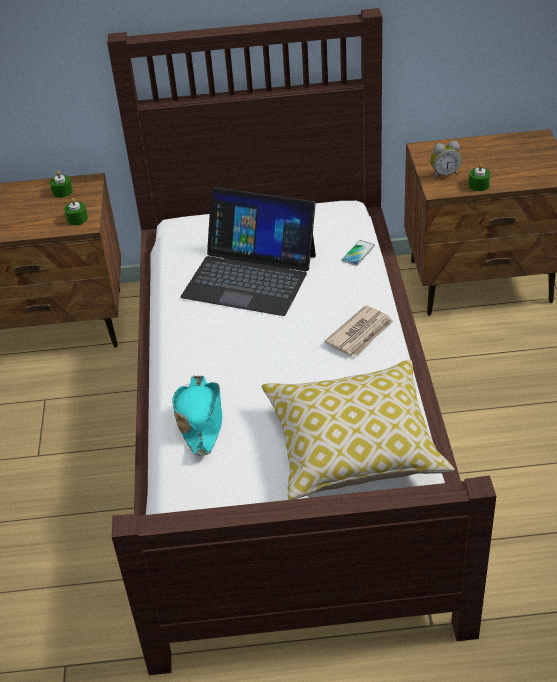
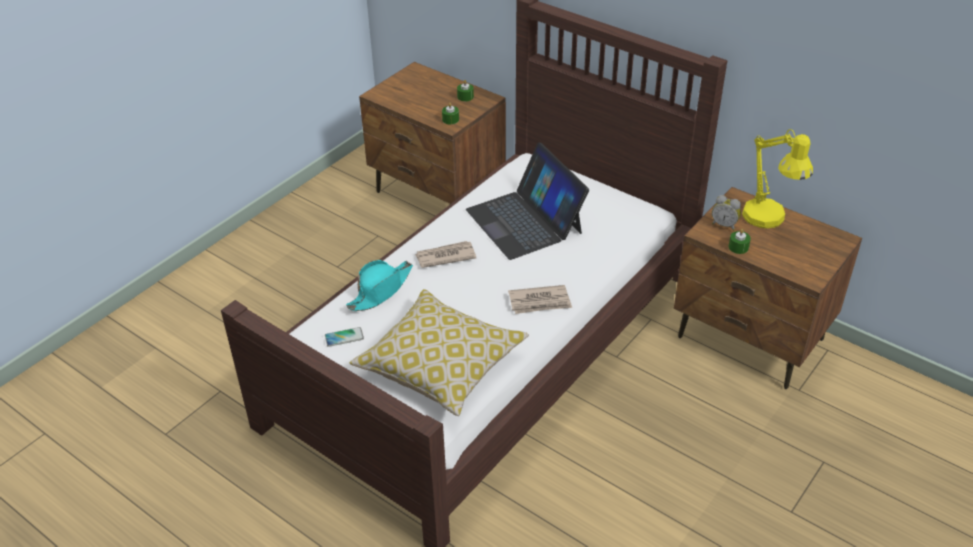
camera: 40 degrees right, 0 degrees up
(220, 350) = (445, 256): none -> newspaper
(358, 253) = (612, 249): phone -> phone (344, 337)
(470, 153) = (768, 221): none -> yellow table lamp

